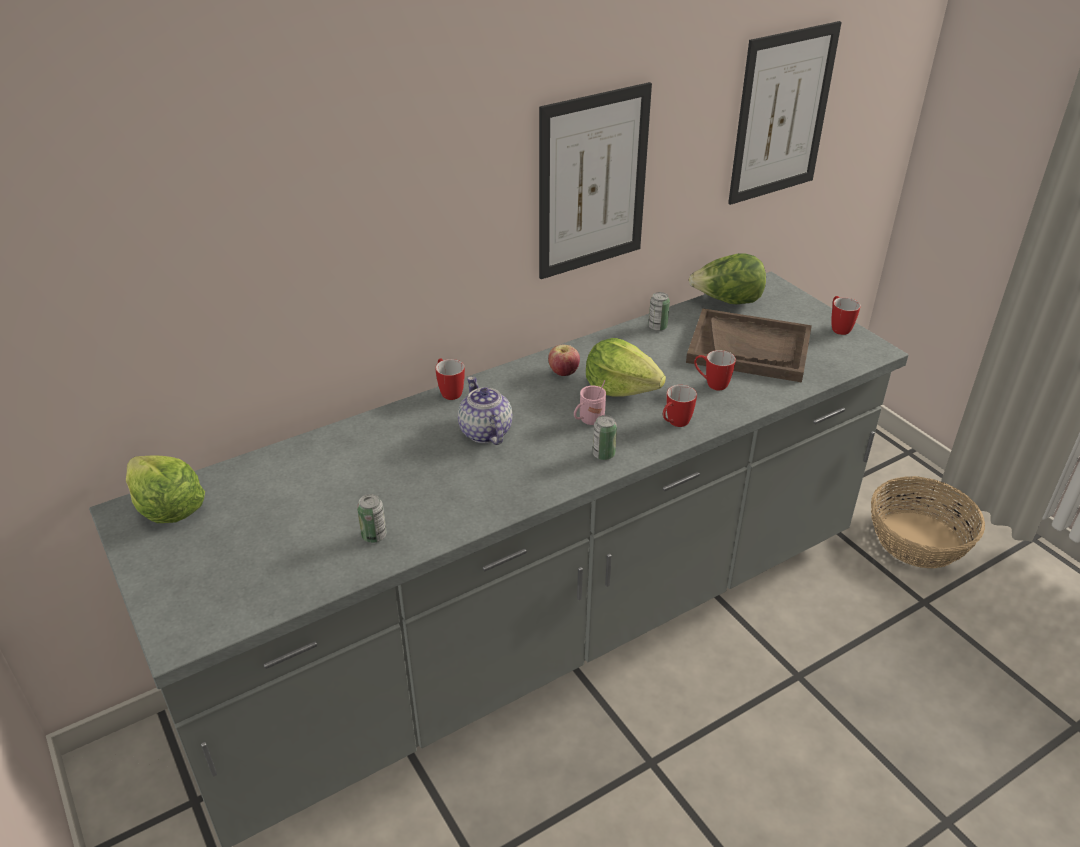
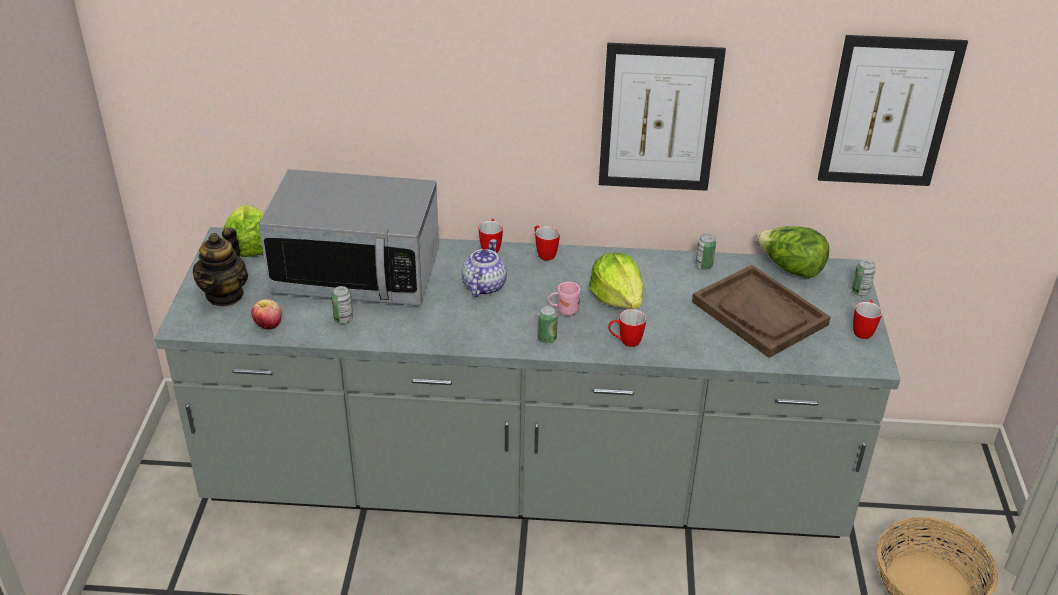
camera: 35 degrees right, 0 degrees up
(196, 577) = (225, 295): none -> teapot
(335, 479) = (357, 273): none -> microwave
(563, 373) = (587, 269): apple -> apple (268, 325)
(711, 384) = (691, 326): mug -> mug (544, 253)
(798, 298) = (860, 291): none -> can

